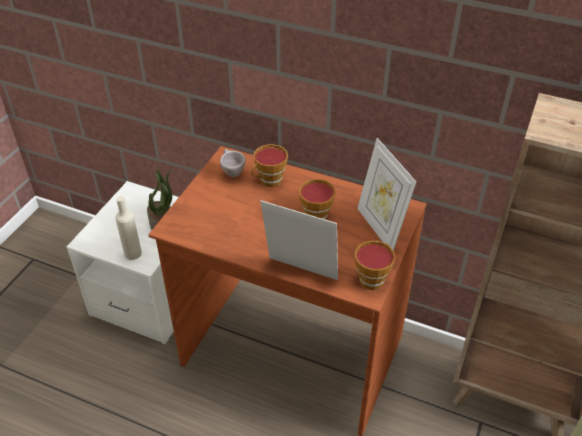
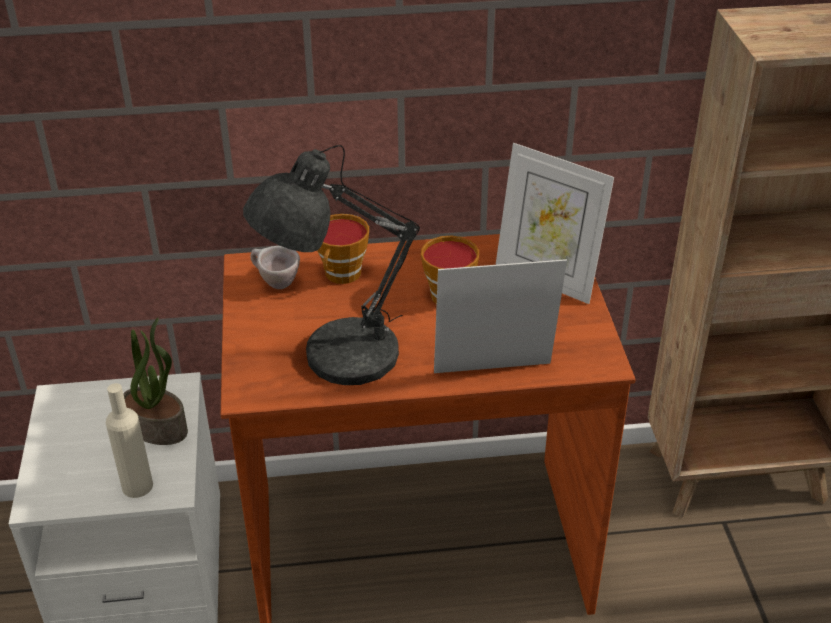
camera: 30 degrees left, 5 degrees down
(229, 227) = (339, 357): none -> grey table lamp
(373, 278) = (592, 342): cup -> none

